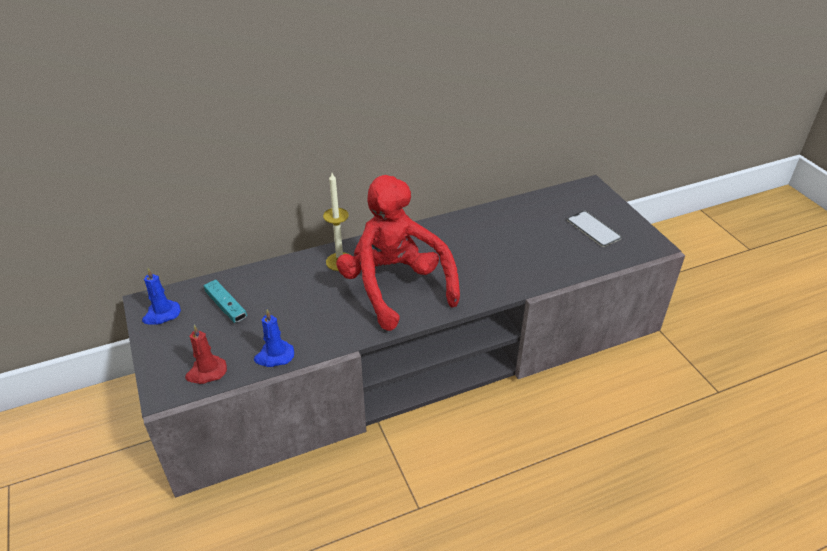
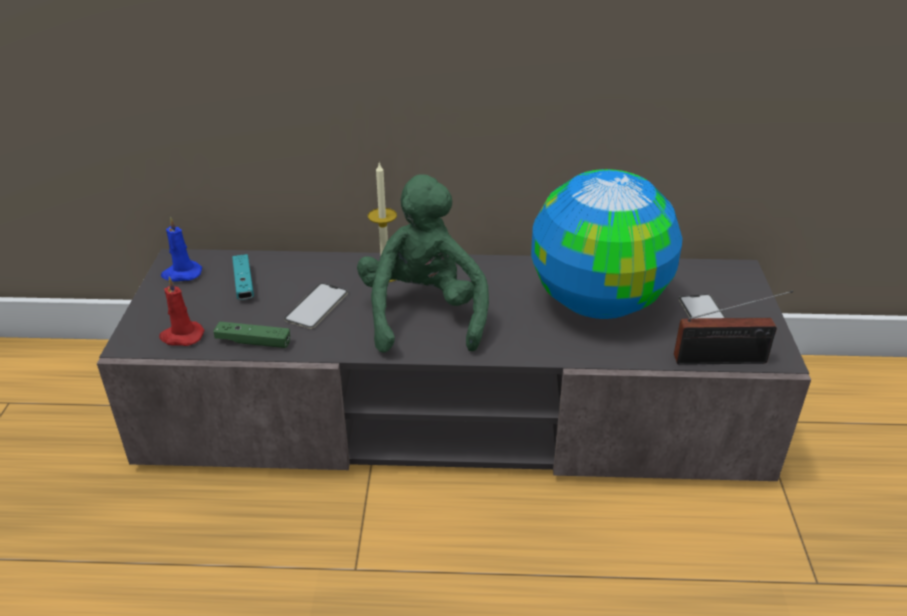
camera: 25 degrees right, 5 degrees down
(274, 356) = (253, 342): blue candle -> green game controller
(304, 307) = (316, 306): none -> phone
(395, 288) = (423, 314): red plush toy -> green plush toy
(514, 239) = (596, 302): none -> globe
(626, 258) = (725, 360): none -> radio

